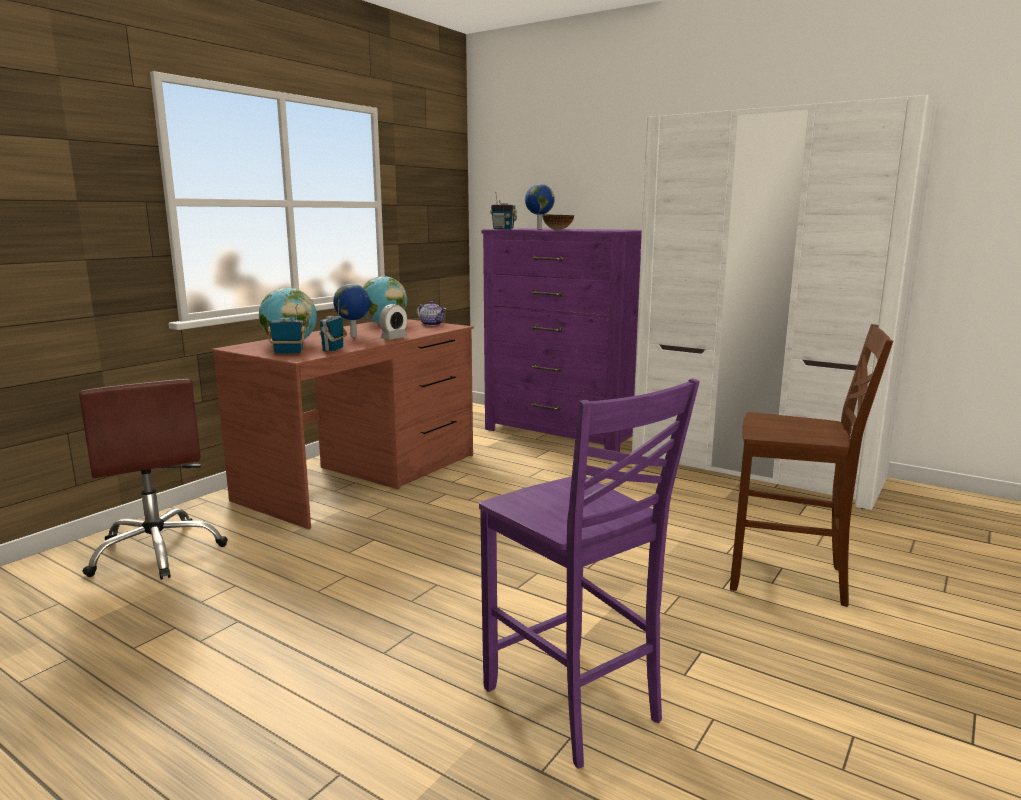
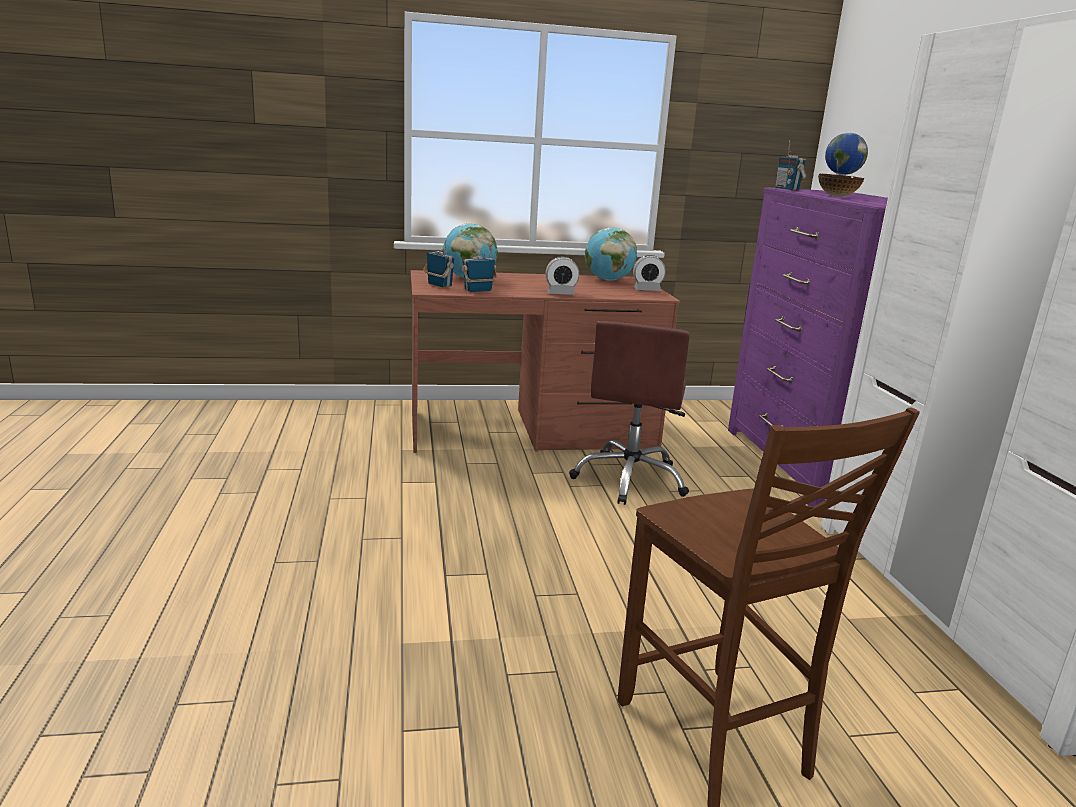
camera: 45 degrees right, 5 degrees up
(157, 552) = (311, 426): brown office chair -> brown office chair (630, 479)
(354, 336) = (537, 284): globe -> none
(432, 324) = (647, 290): teapot -> alarm clock
(574, 705) = (285, 683): purple chair -> none

